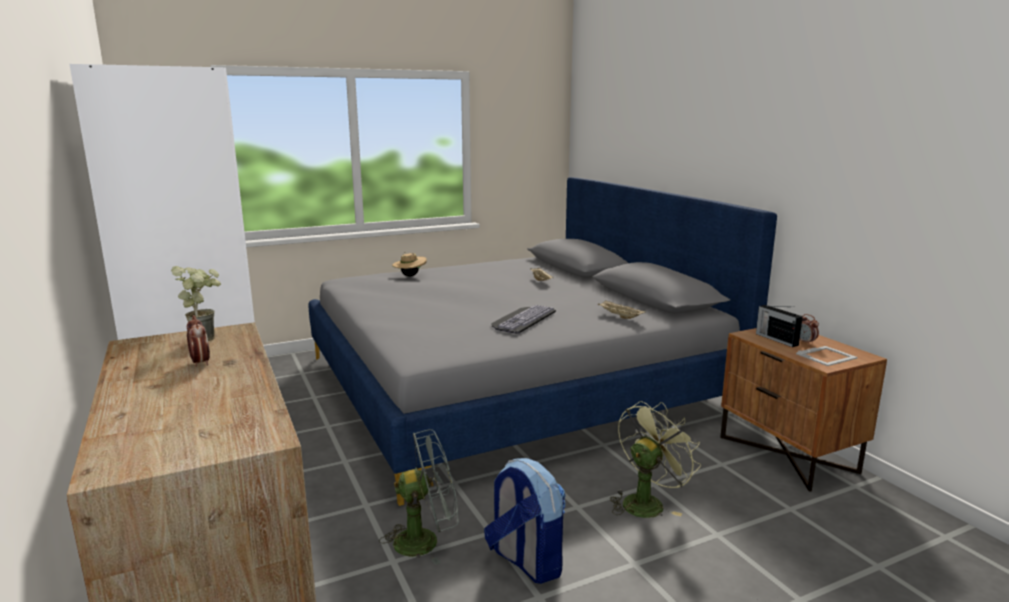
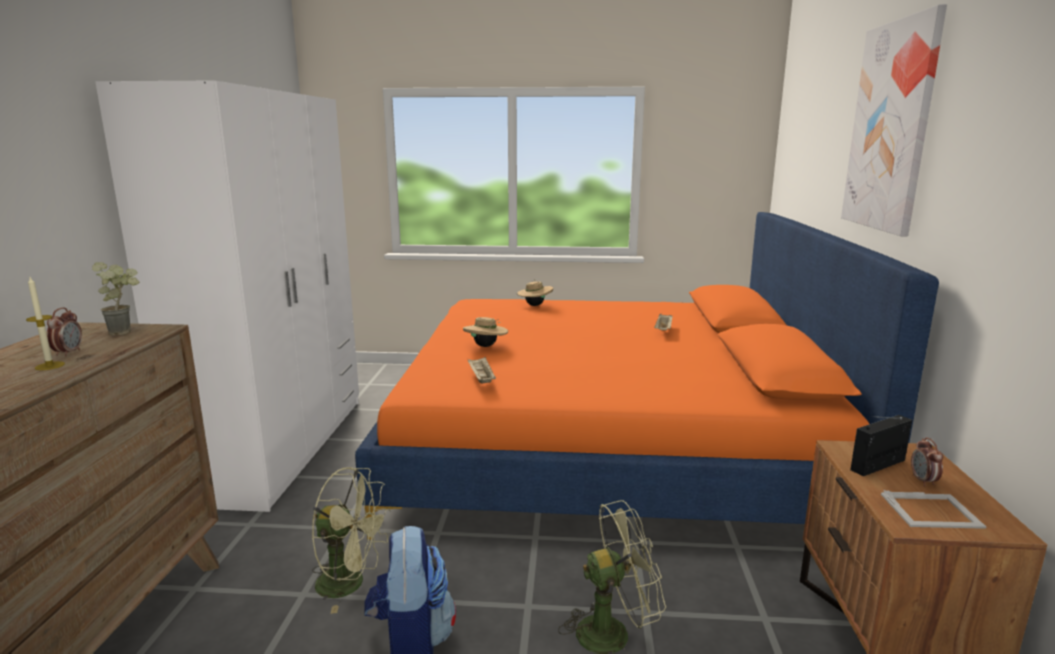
camera: 30 degrees right, 0 degrees up
(215, 375) = (50, 366): none -> candle
(421, 314) = (486, 346): none -> beige hat
(425, 540) = (351, 584): grey fan -> green fan
(513, 383) = (607, 442): grey bed -> orange bed
(522, 319) = (573, 369): keyboard -> none
(619, 316) = (692, 388): beige tray -> beige tray (481, 379)
(711, 112) = (891, 127): none -> picture
(776, 339) = (879, 465): radio -> radio turned 60 degrees clockwise

